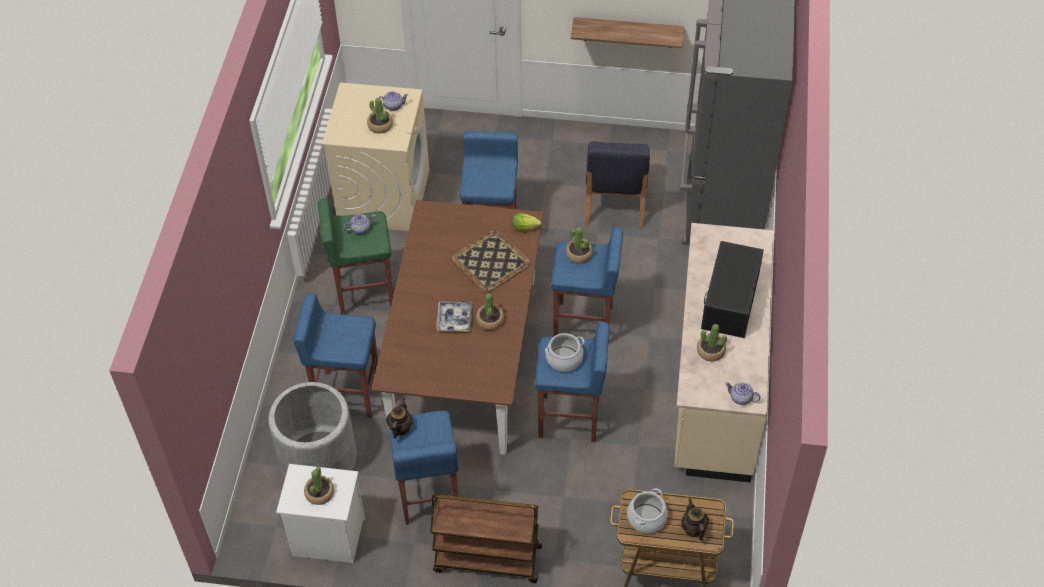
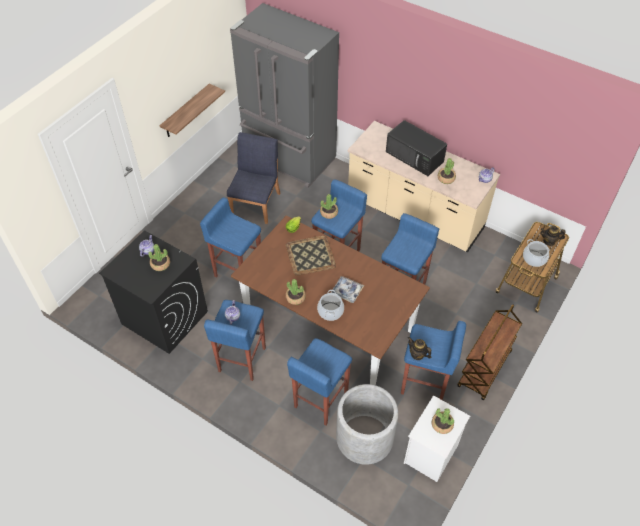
camera: 65 degrees left, 0 degrees up
(364, 293) = (241, 360): green stool -> blue stool
(384, 196) = (164, 317): beige washing machine -> black washing machine
(490, 321) = (358, 273): potted plant -> potted plant (295, 297)
(564, 359) = (405, 250): cooking pot -> cooking pot (330, 311)
(614, 203) = (256, 204): blue chair -> blue chair turned 105 degrees counterclockwise

